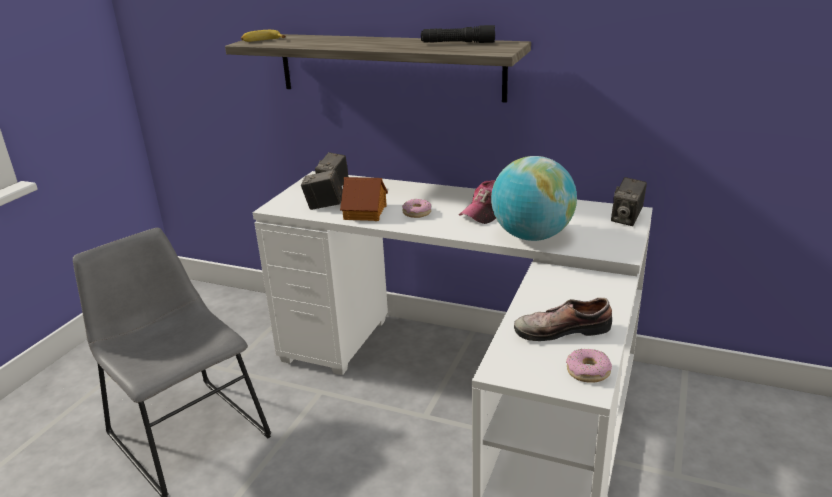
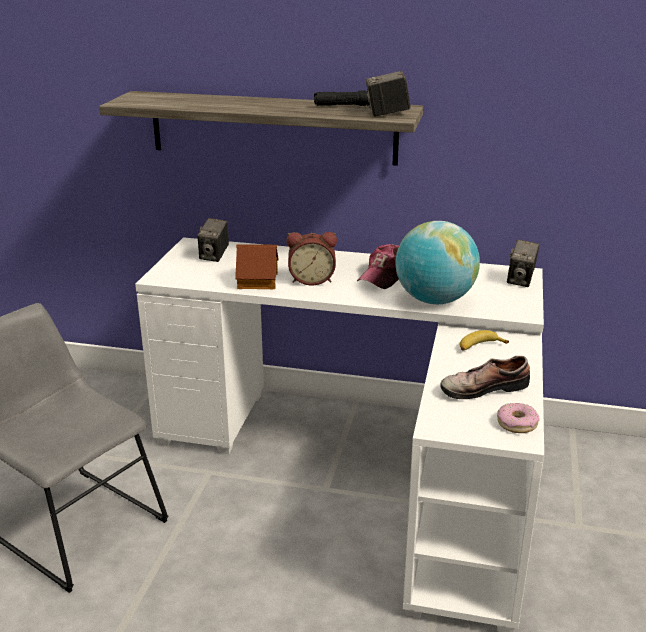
camera: 10 degrees left, 0 degrees up
(262, 41) = (138, 100): banana -> banana (479, 347)
(324, 206) = (211, 275): camera -> camera (387, 114)
(417, 213) = (312, 279): donut -> alarm clock

